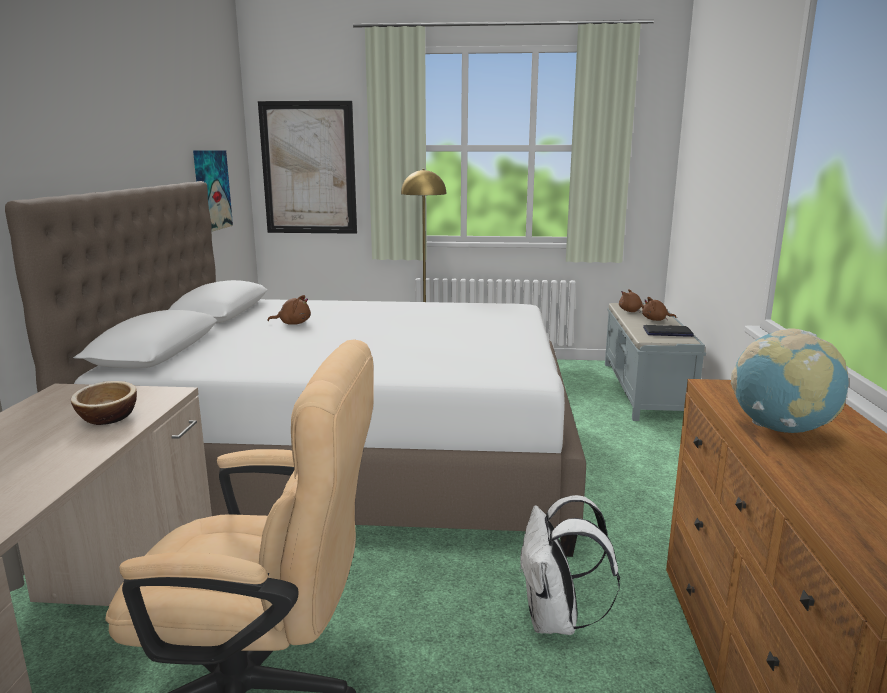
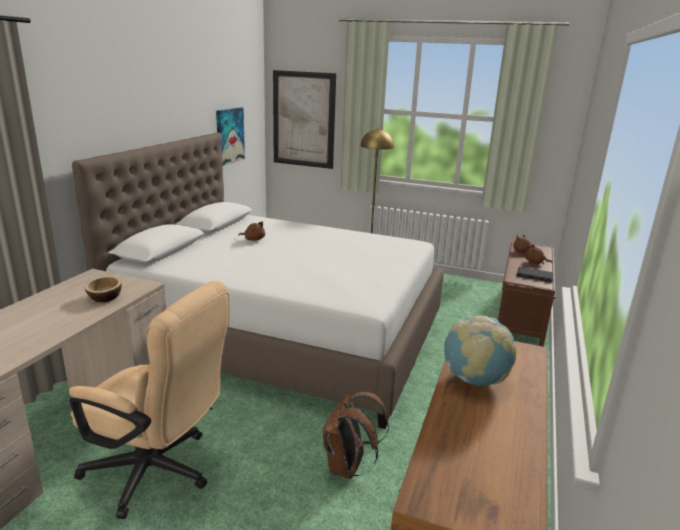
camera: 15 degrees right, 5 degrees up
(556, 620) = (348, 467): white backpack -> brown backpack
(645, 390) = (521, 314): grey bench -> brown bench

